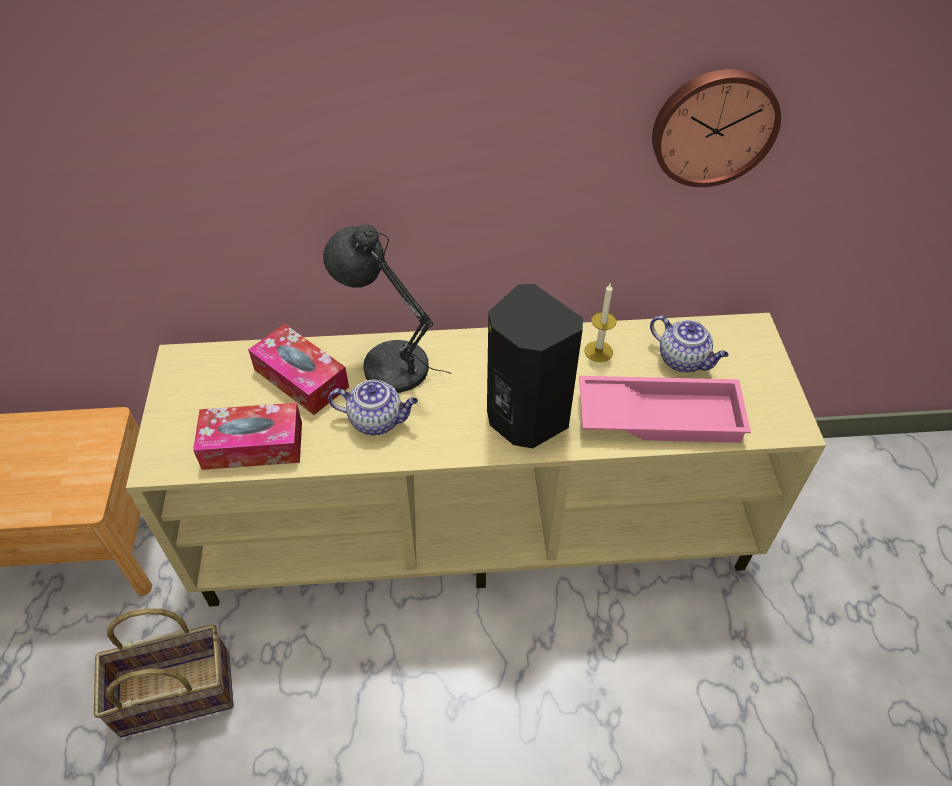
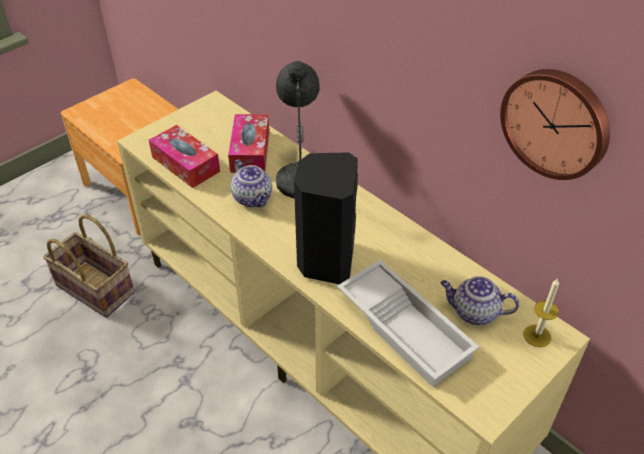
camera: 50 degrees right, 5 degrees down
(598, 351) = (426, 263): candle -> candle (537, 336)
(660, 415) = (406, 327): pink tray -> white tray
(683, 360) = (473, 312): teapot -> teapot turned 105 degrees clockwise

